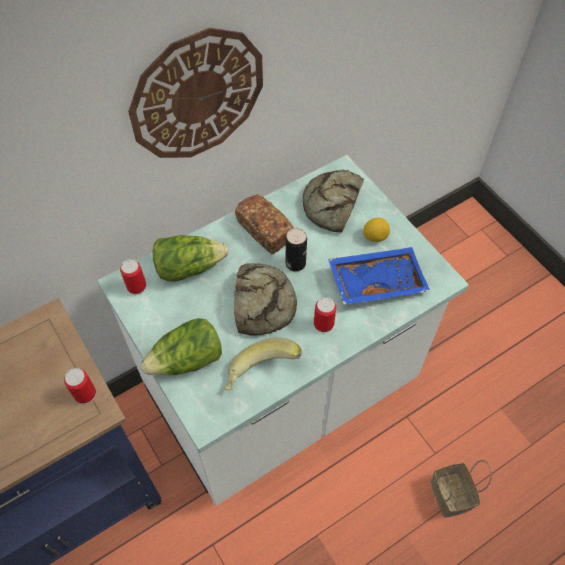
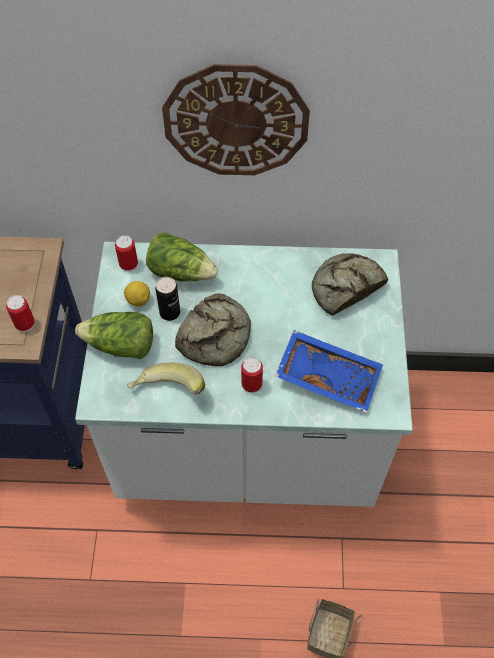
camera: 35 degrees right, 0 degrees up
(265, 231) = (267, 277): bread -> none
(295, 263) = (270, 319): can -> can (170, 312)
(375, 237) = (360, 337): lemon -> lemon (138, 300)

